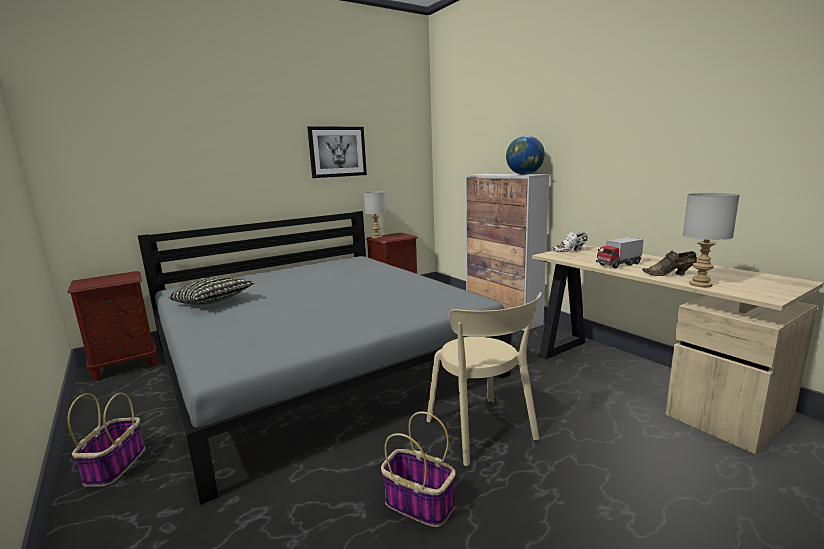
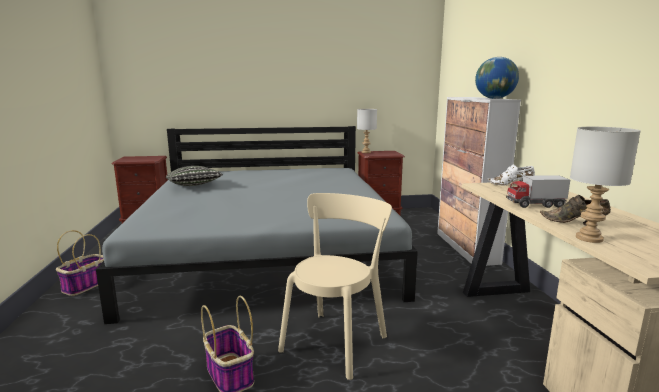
camera: 25 degrees right, 0 degrees up
(337, 152) = (337, 69): picture -> none
(483, 432) = (336, 340): beige chair -> beige chair turned 150 degrees counterclockwise

